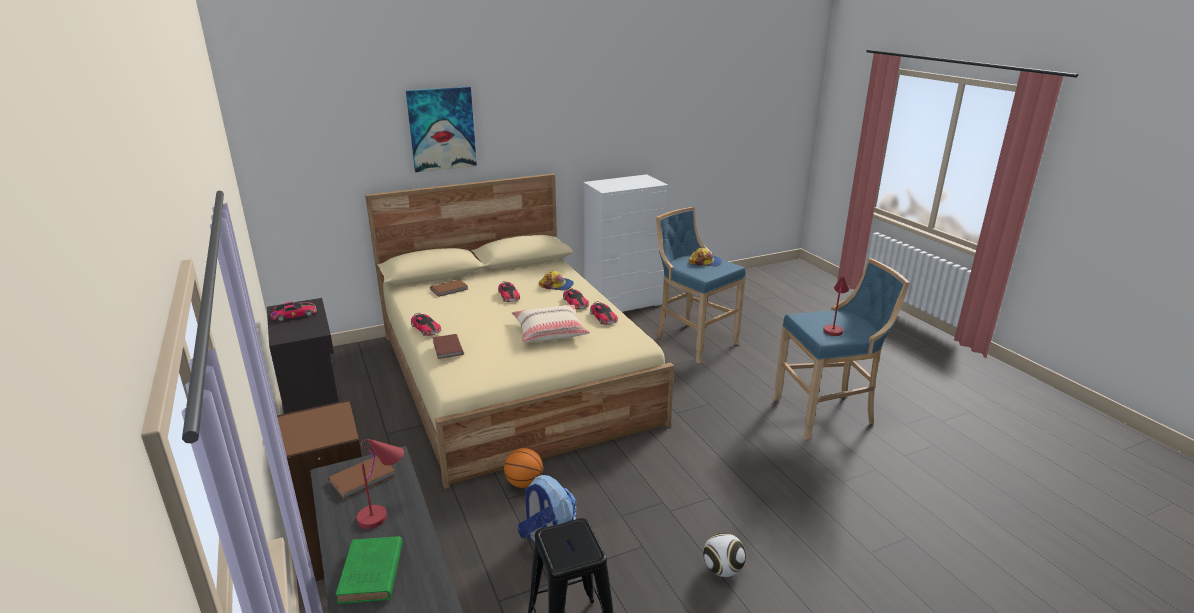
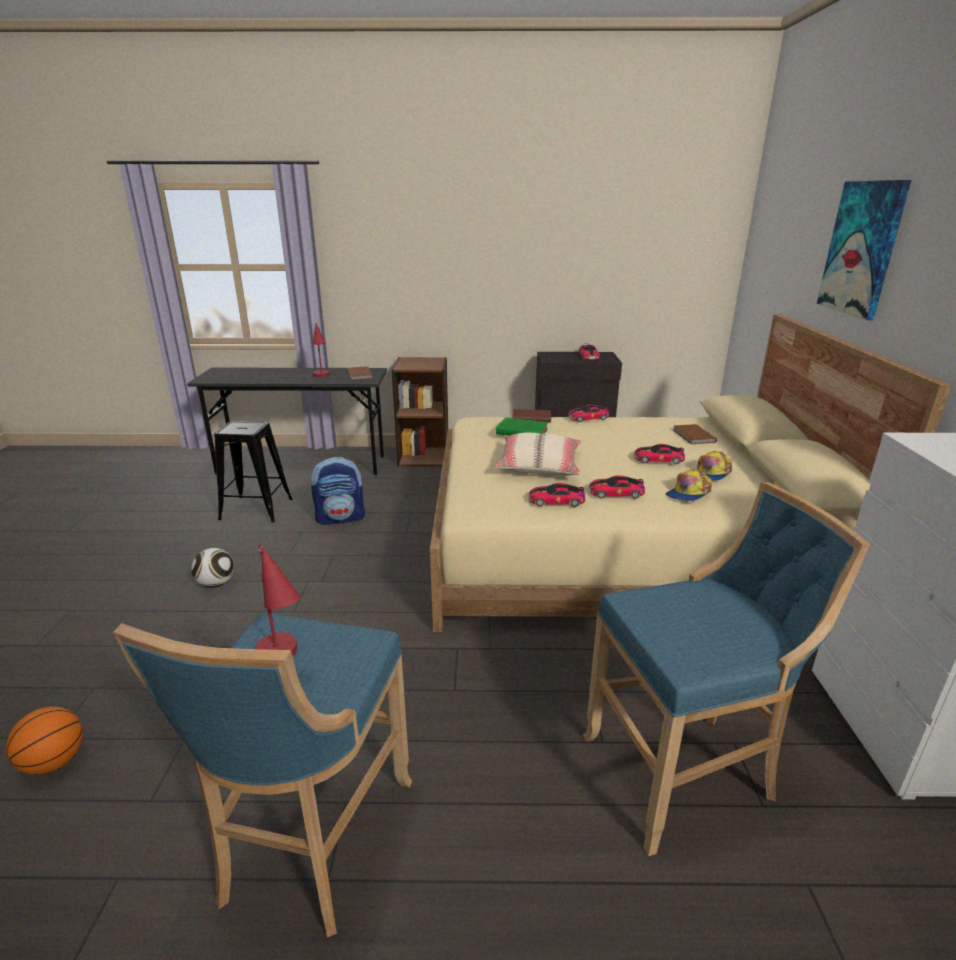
camera: 115 degrees right, 0 degrees up
(371, 575) = (281, 373): green book -> green book (520, 431)
(524, 483) = (422, 522): basketball -> basketball (54, 762)
(705, 262) = (723, 634): cap -> cap (711, 474)

